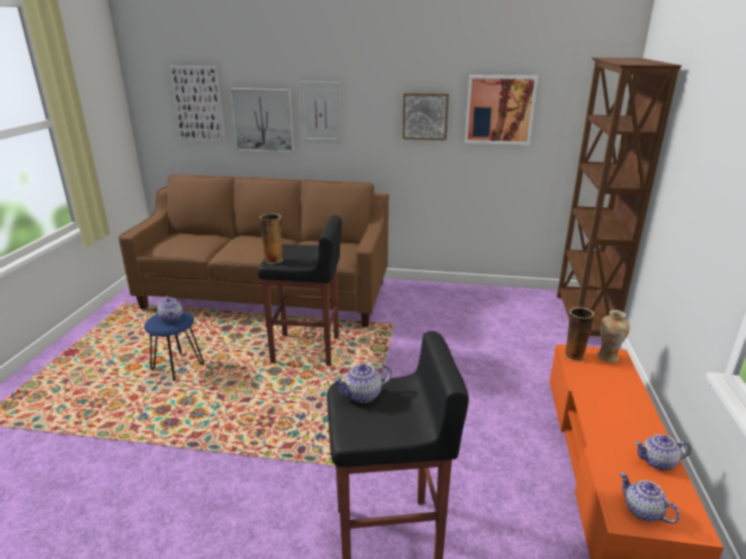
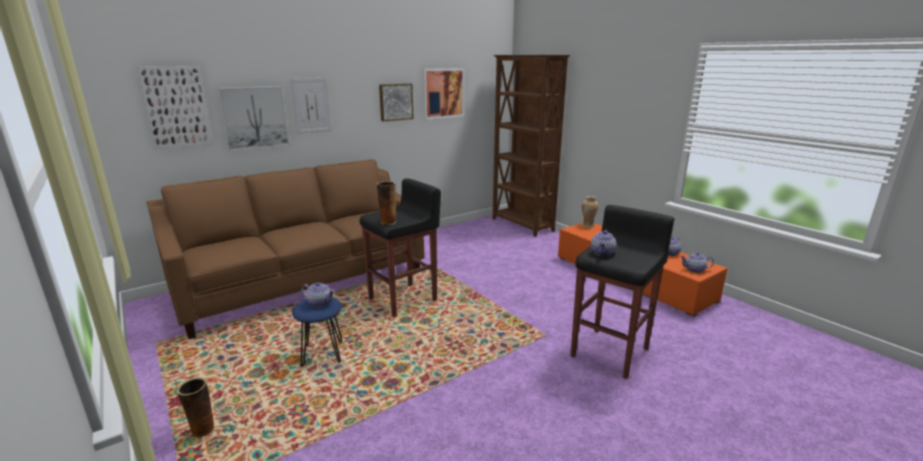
camera: 45 degrees left, 5 degrees down
(573, 355) = (575, 230): vase -> vase (202, 431)

